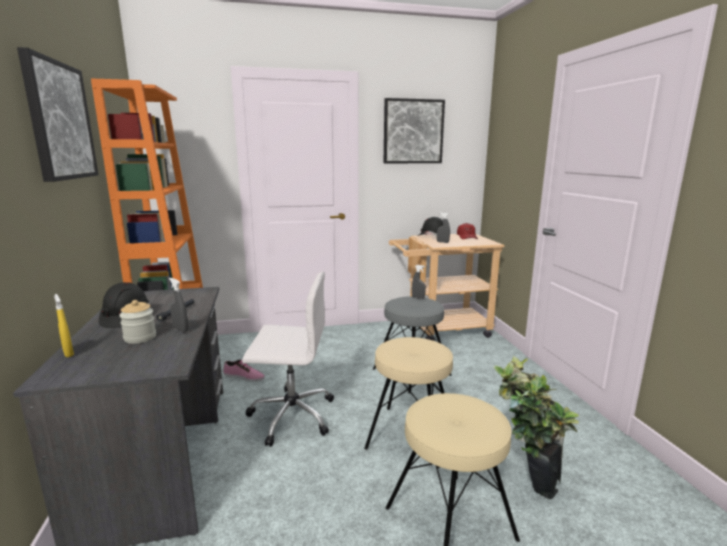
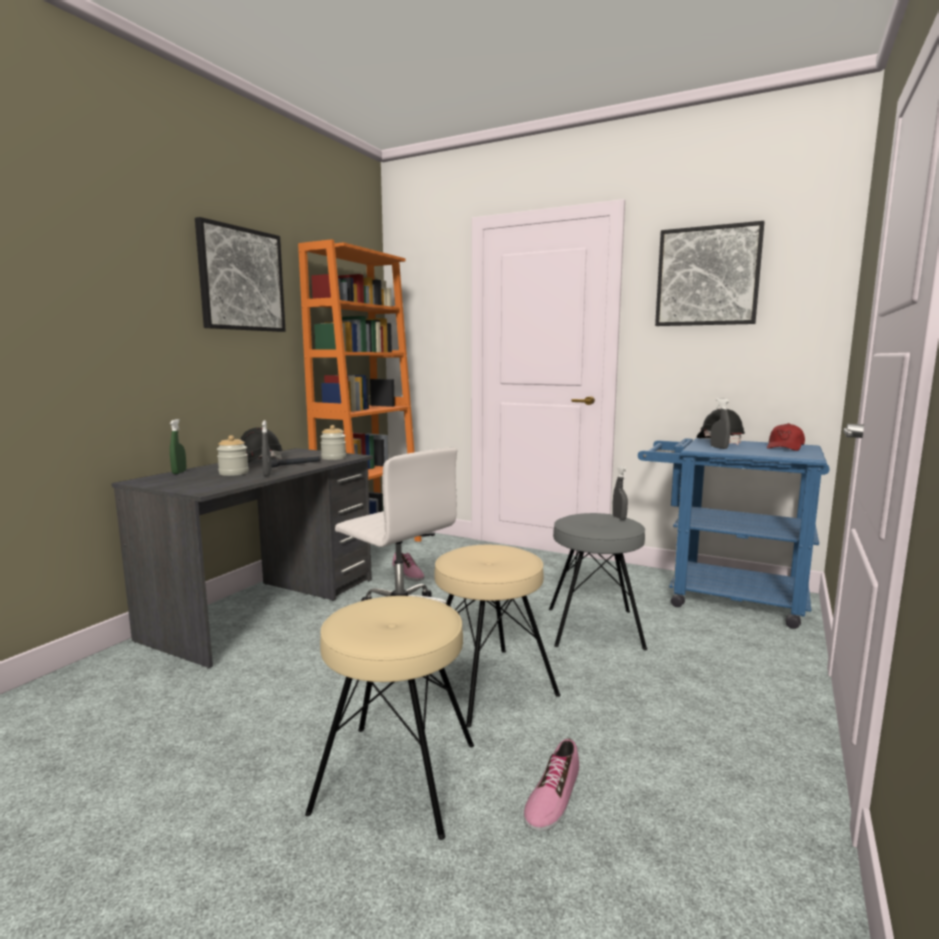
camera: 40 degrees right, 5 degrees down
(68, 353) = (179, 472): yellow spray bottle -> green spray bottle
(192, 296) = (333, 458): none -> jar
(441, 329) = (721, 597): beige cart -> blue cart
(524, 481) = (552, 796): potted plant -> shoe

